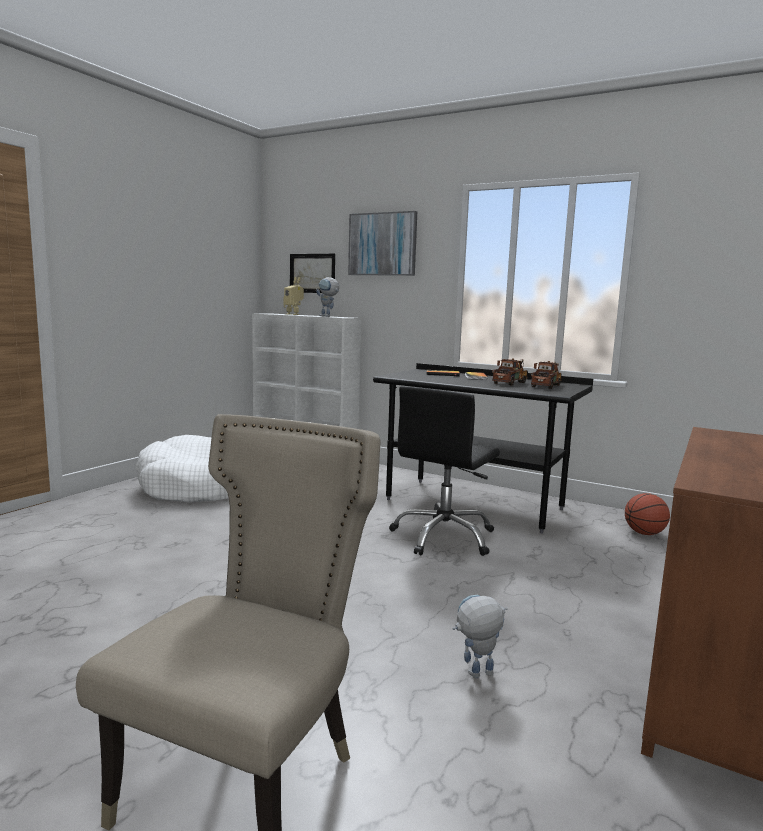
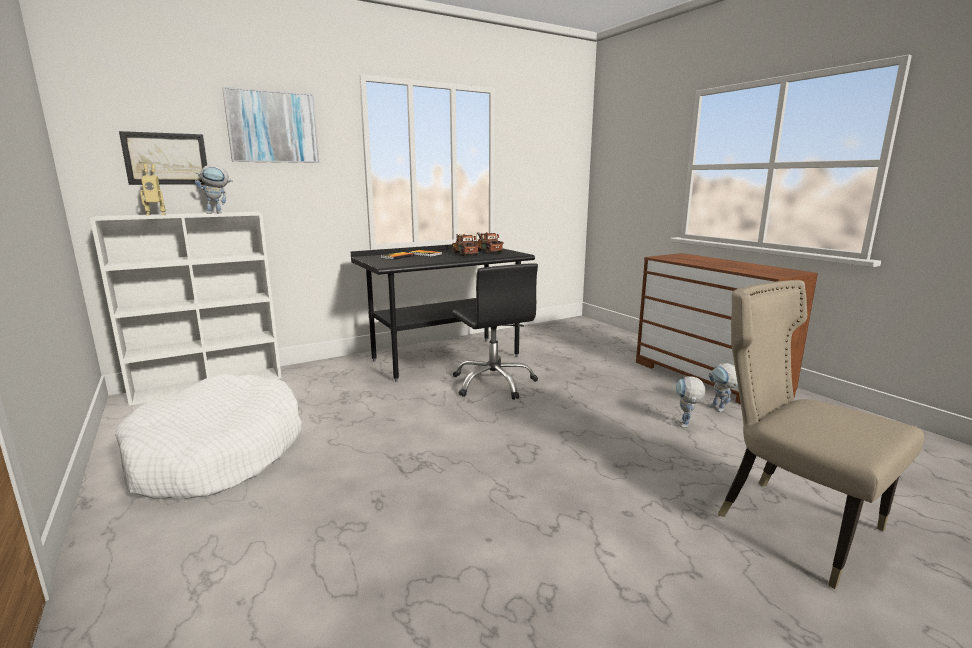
camera: 60 degrees left, 5 degrees up
(584, 708) = (721, 410): none -> toy robot
(644, 533) = (543, 336): basketball -> none

